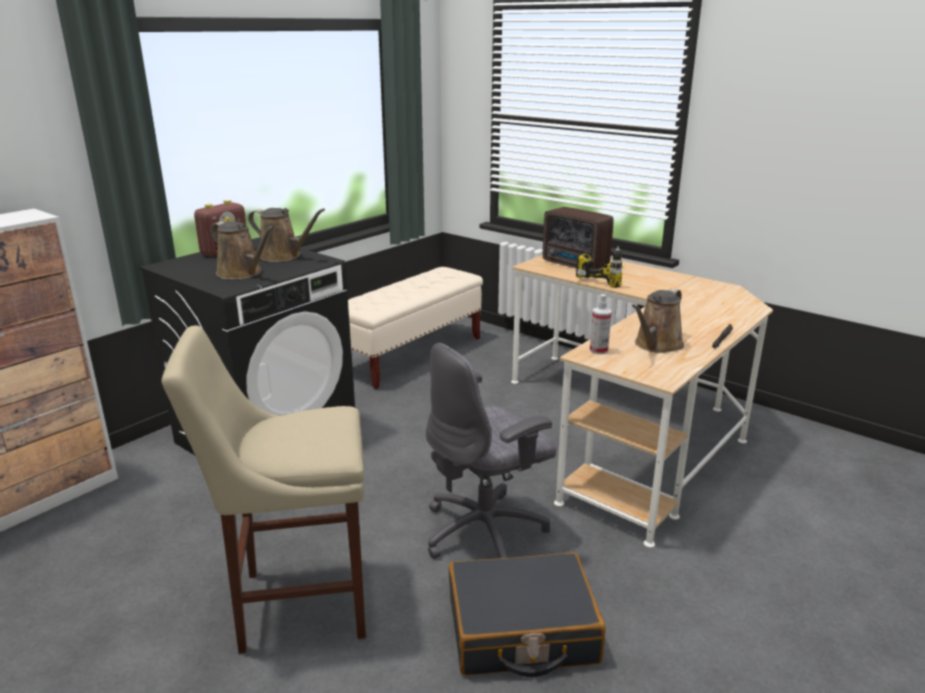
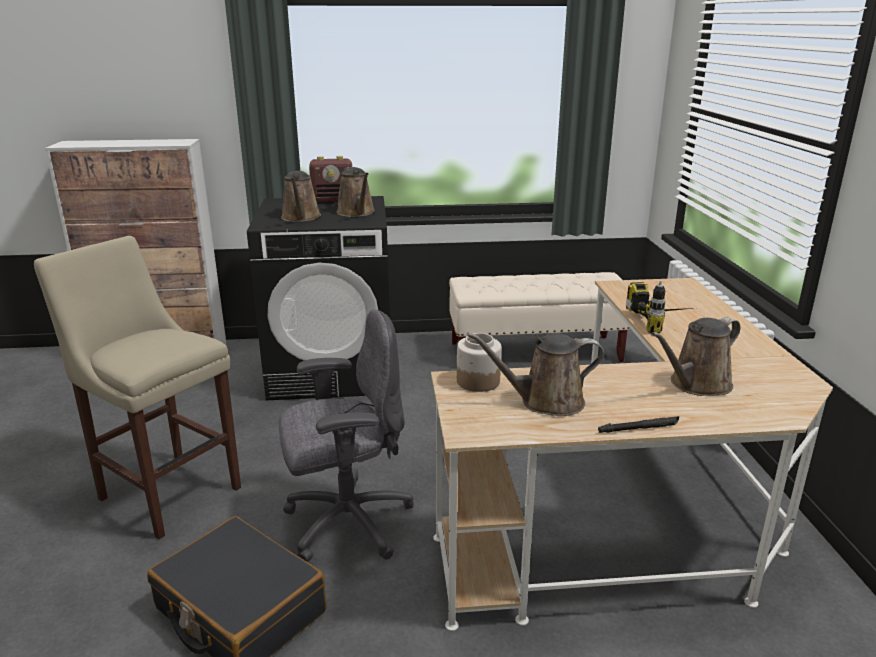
camera: 45 degrees right, 0 degrees up
(486, 531) = (346, 522): grey office chair -> grey office chair turned 150 degrees clockwise
(575, 265) = (667, 298): radio -> none
(598, 350) = (477, 381): spray bottle -> jar
(694, 307) = (696, 384): none -> brown watering can

